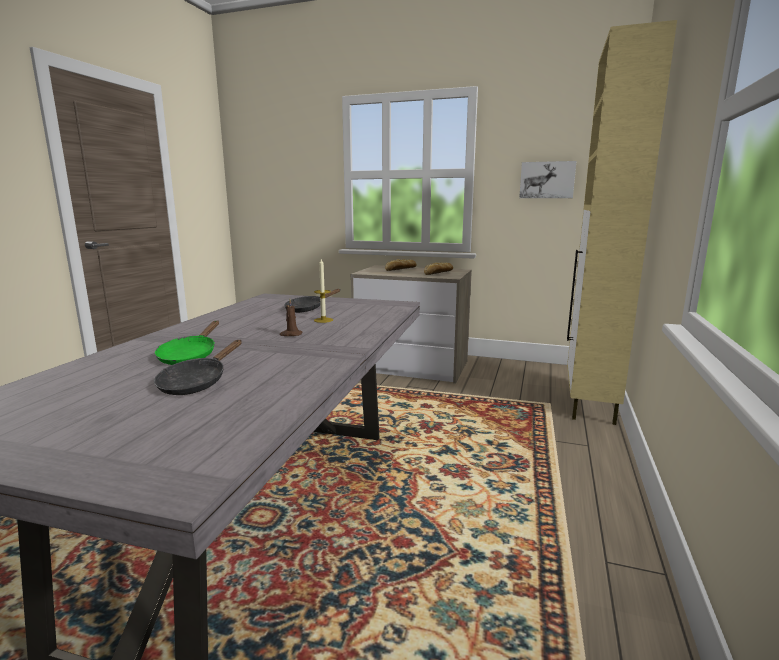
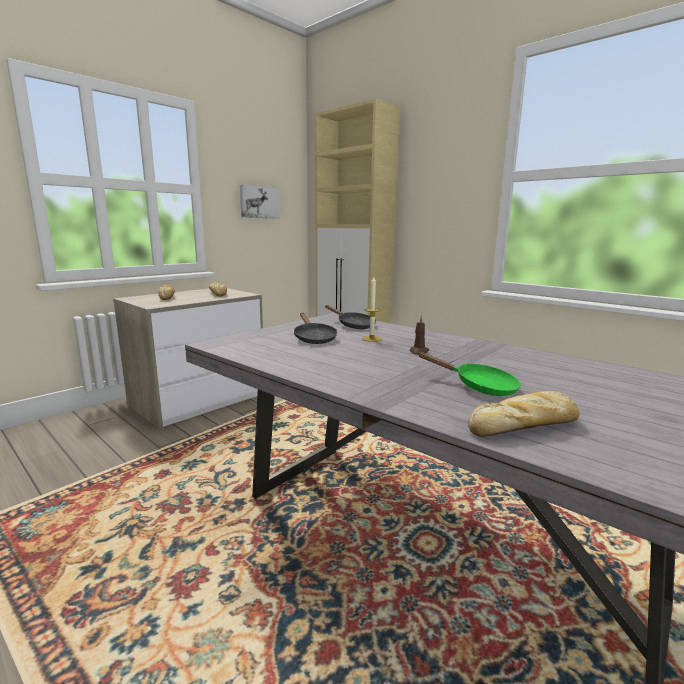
camera: 65 degrees left, 0 degrees up
(100, 370) = (525, 425): none -> bread
(197, 382) = (567, 387): black frying pan -> black frying pan (353, 325)

